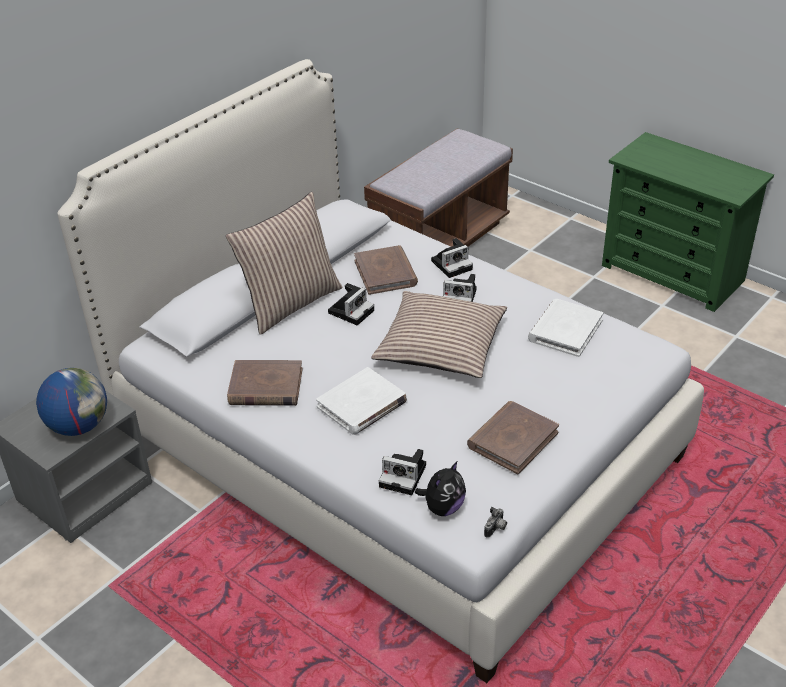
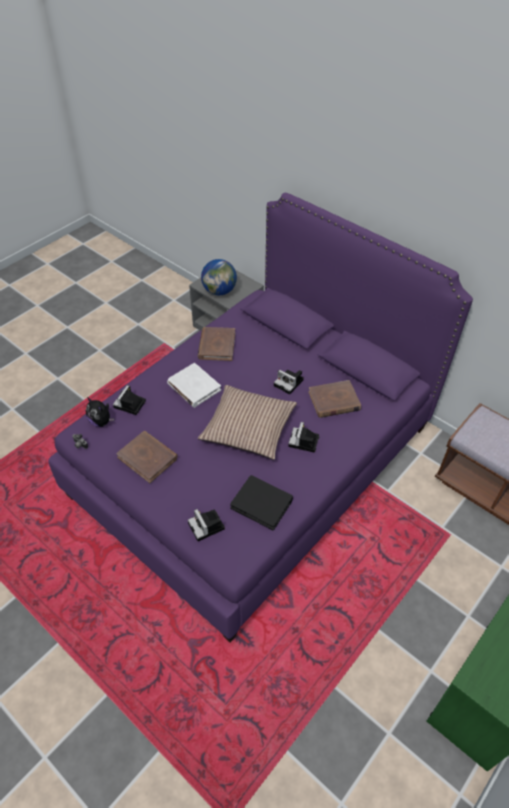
camera: 90 degrees right, 10 degrees up
(290, 303) = (299, 353): pillow -> none
(394, 446) = (253, 459): white bed -> purple bed
(452, 264) = (347, 440): camera -> camera (207, 527)
(565, 330) = (262, 503): white book -> black book

